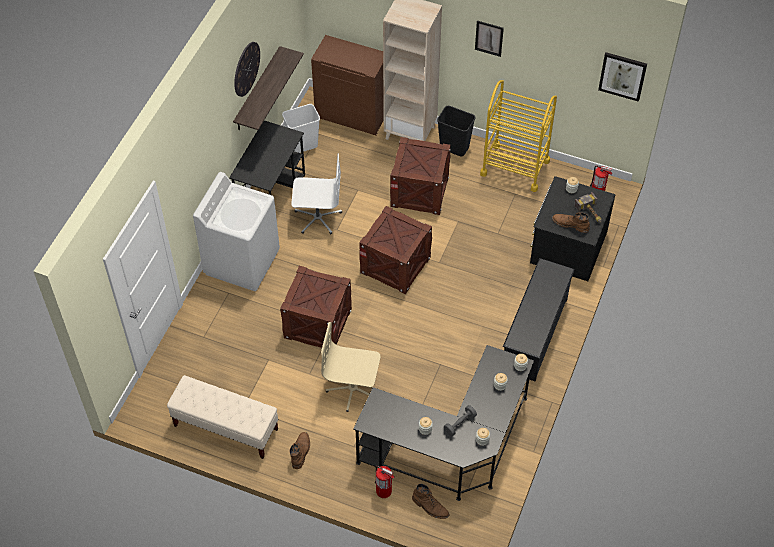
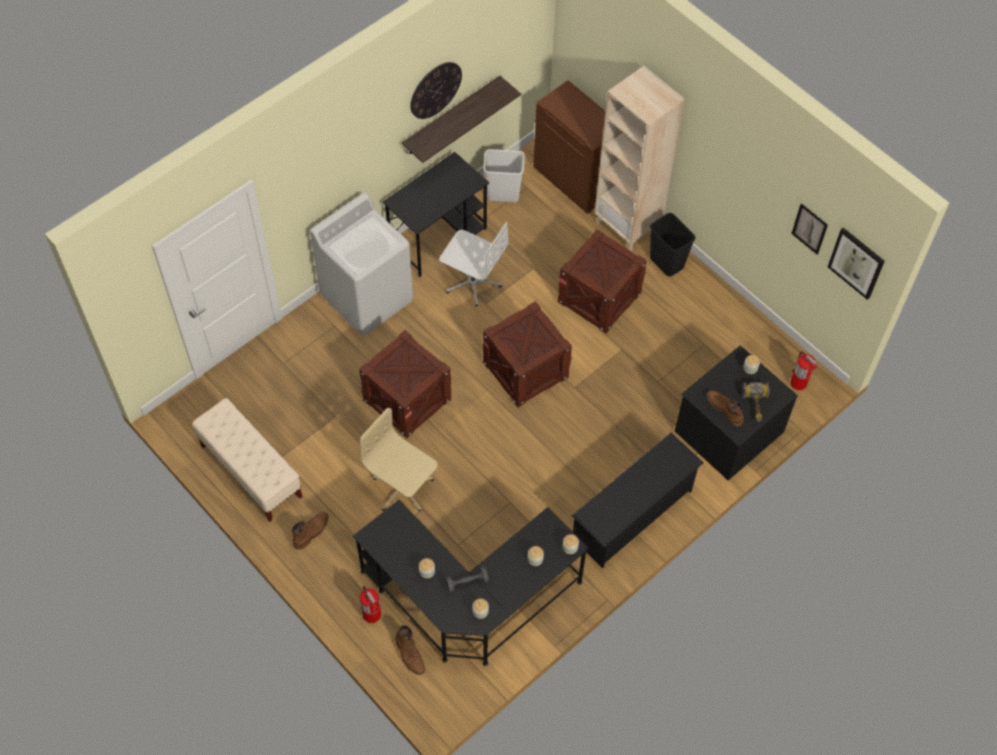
camera: 25 degrees right, 5 degrees up
(489, 38) = (727, 157): picture -> picture (809, 228)
(515, 167) = (721, 313): yellow cart -> none

